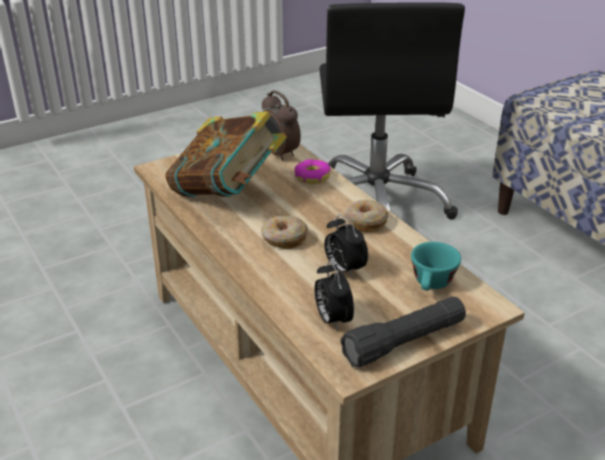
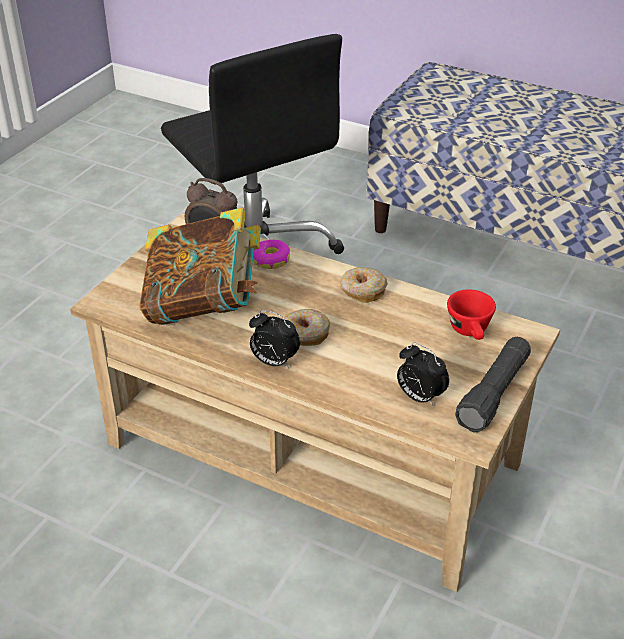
camera: 30 degrees left, 5 degrees up
(344, 269) = (386, 345): alarm clock -> alarm clock (273, 362)
(432, 285) = (471, 332): turquoise cup -> red cup

